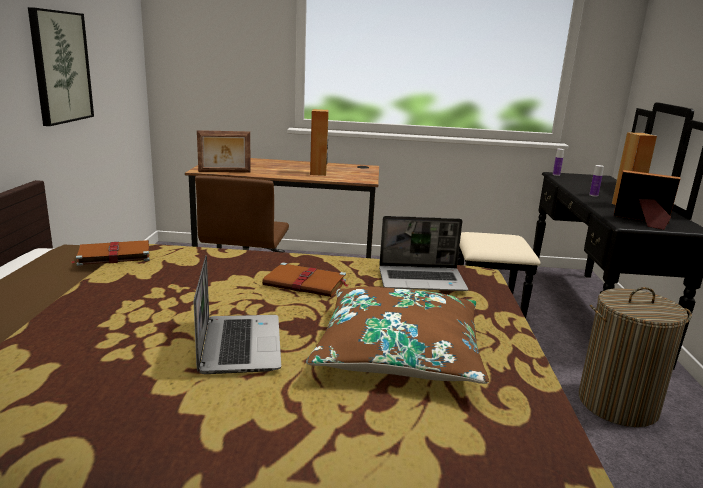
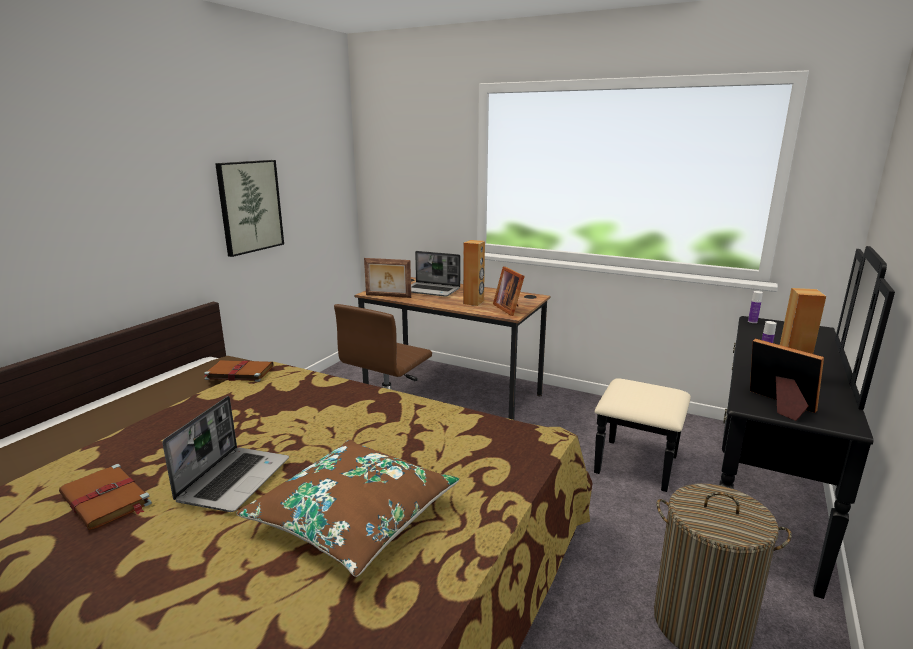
camera: 25 degrees right, 0 degrees up
(306, 283) = (354, 425): brown book -> brown book (106, 500)
(358, 176) = (509, 308): none -> picture frame
(422, 280) = (467, 439): laptop -> laptop (432, 290)

